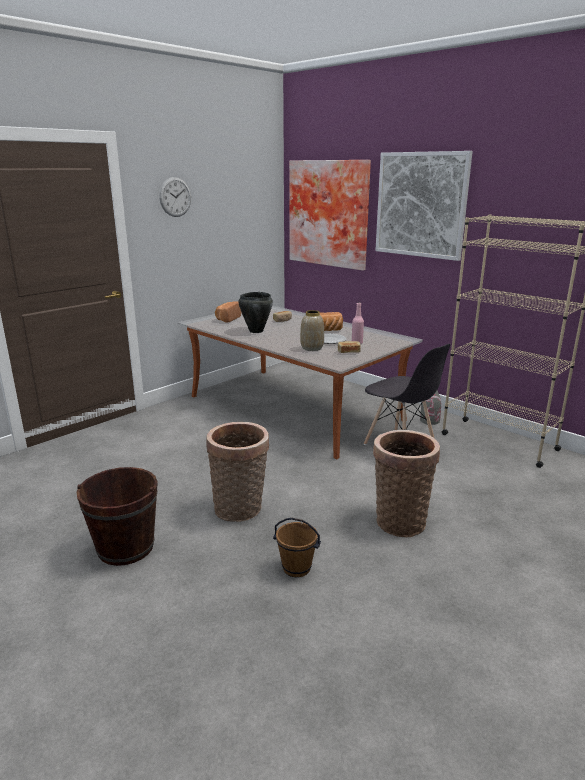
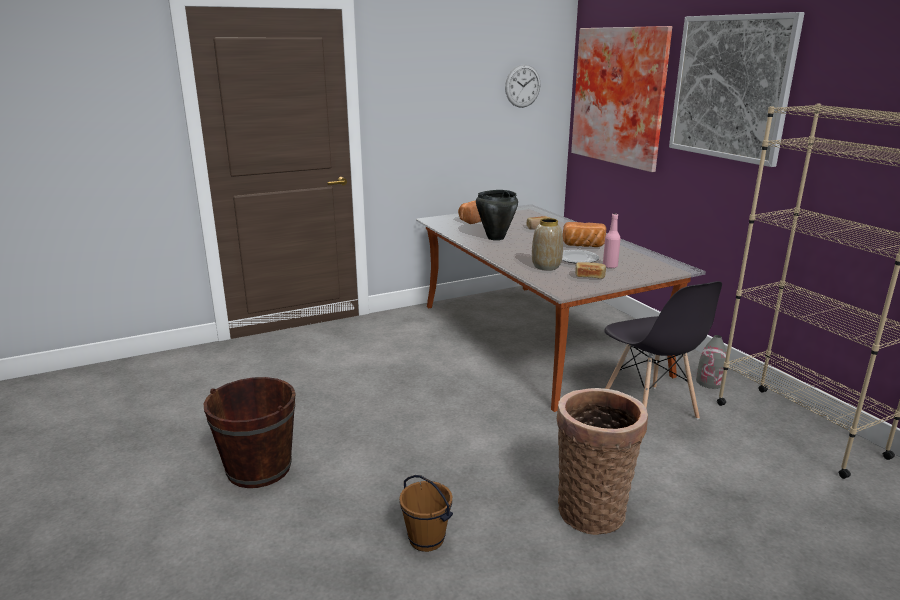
camera: 20 degrees right, 0 degrees up
(175, 197) = (423, 71): wall clock -> wall clock (522, 86)
(241, 509) = (404, 451): basket -> none

